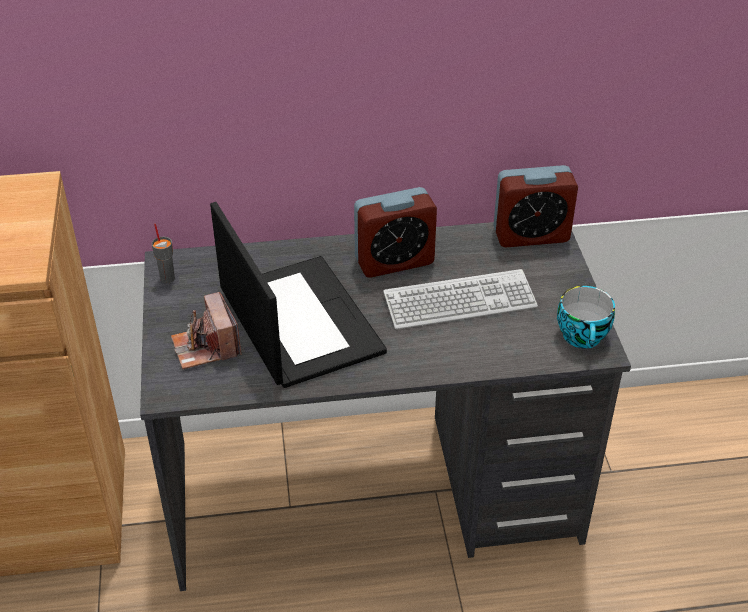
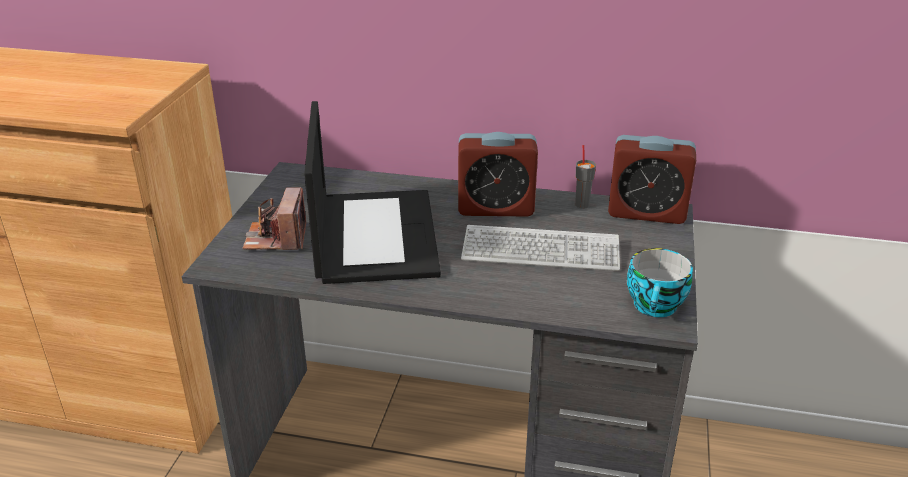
camera: 20 degrees right, 10 degrees down
(167, 278) = (283, 183): grey cup -> grey cup (582, 204)

